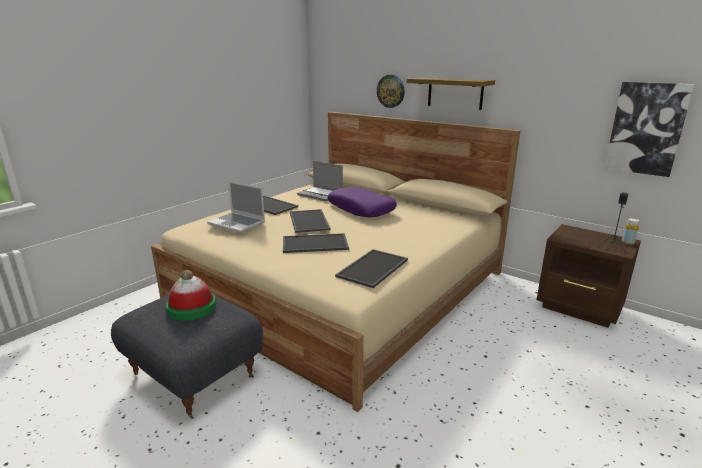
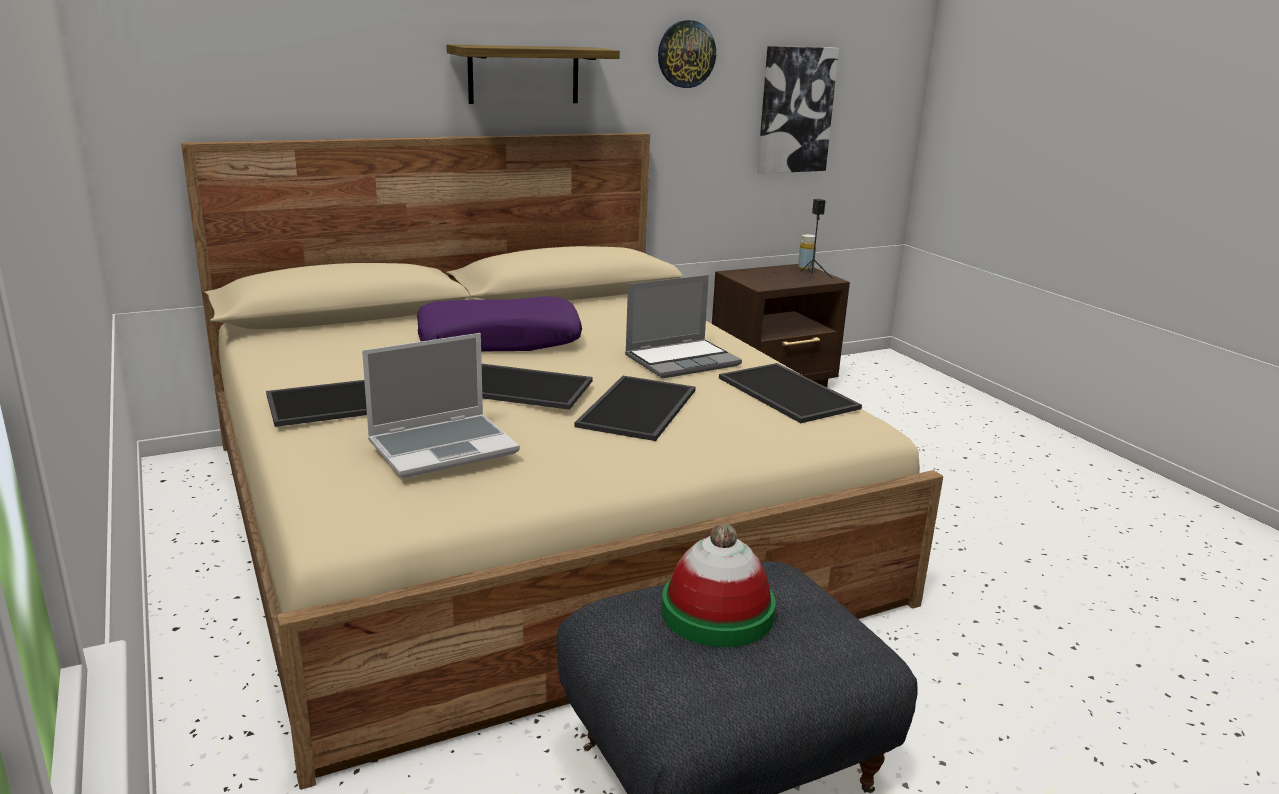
camera: 65 degrees left, 0 degrees up
(321, 195) = (351, 348): laptop -> laptop (682, 360)
(391, 91) = (371, 77): wall clock -> wall clock (686, 54)

